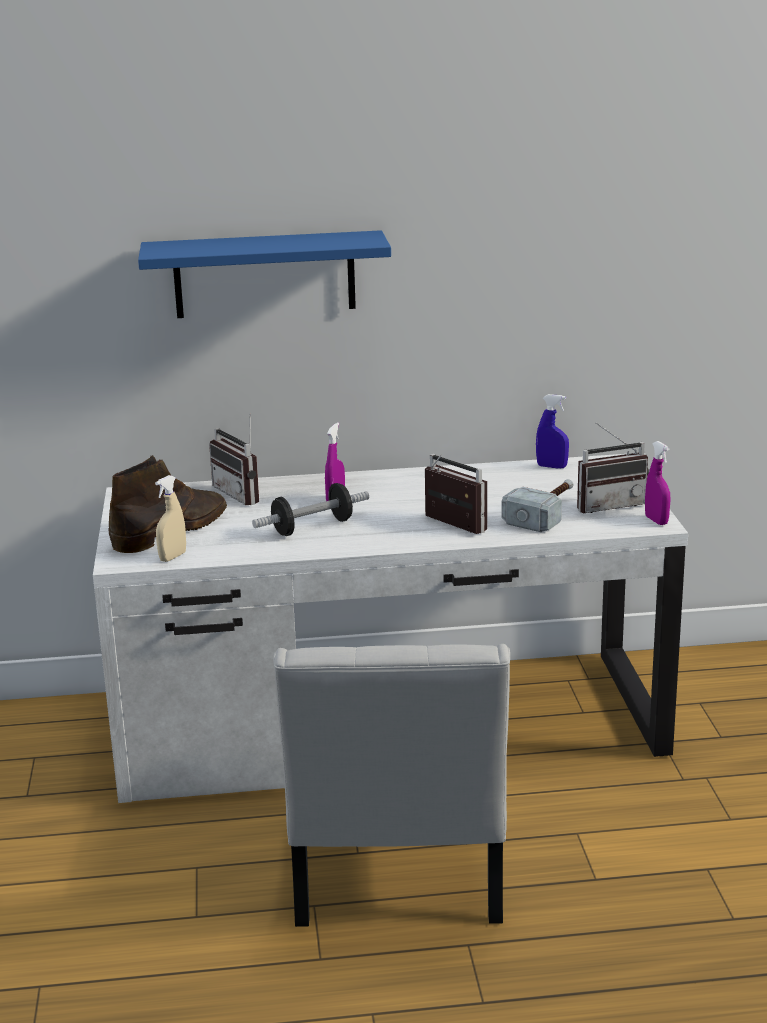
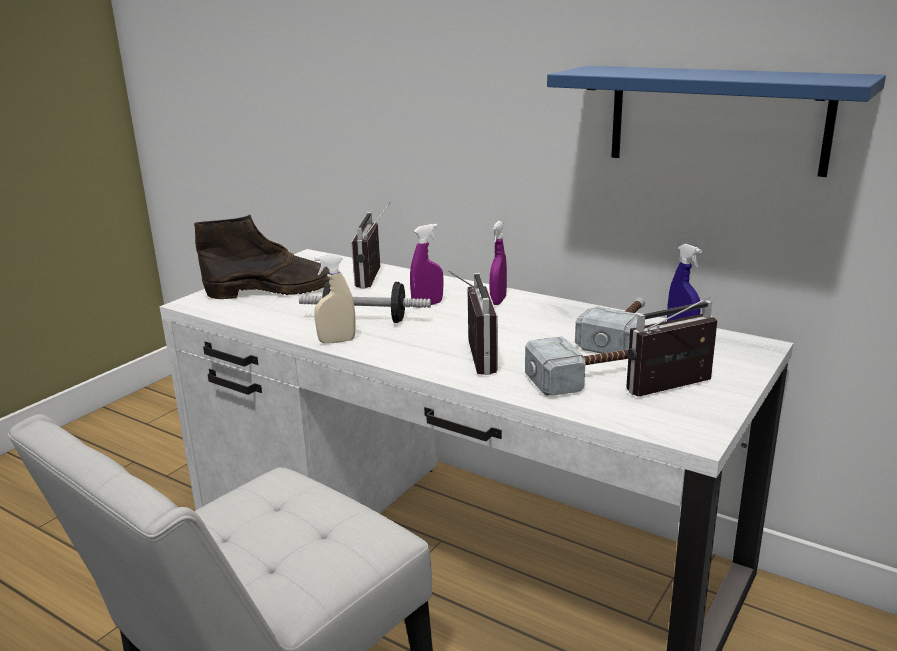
camera: 40 degrees right, 0 degrees up
(172, 557) = (228, 310): beige spray bottle -> beige spray bottle (337, 341)
(264, 274) = (426, 67): blue shelf -> blue shelf (717, 119)
(518, 481) = (620, 335): none -> hammer
(608, 504) = (674, 391): radio -> radio turned 135 degrees clockwise
(656, 520) = (700, 430): purple spray bottle -> purple spray bottle (498, 301)

